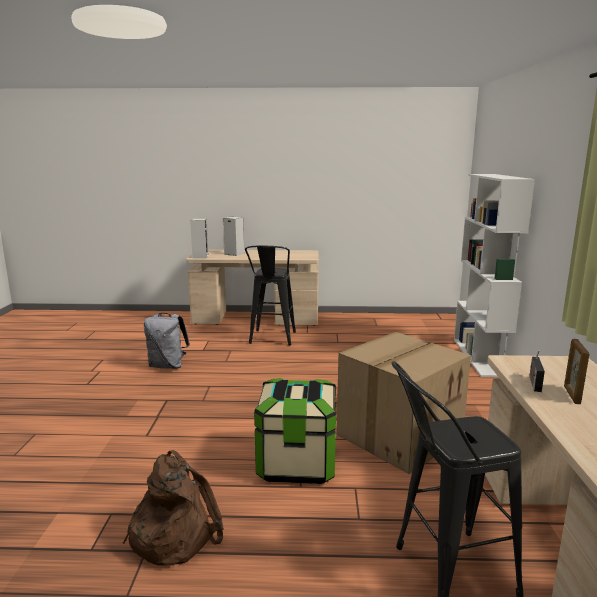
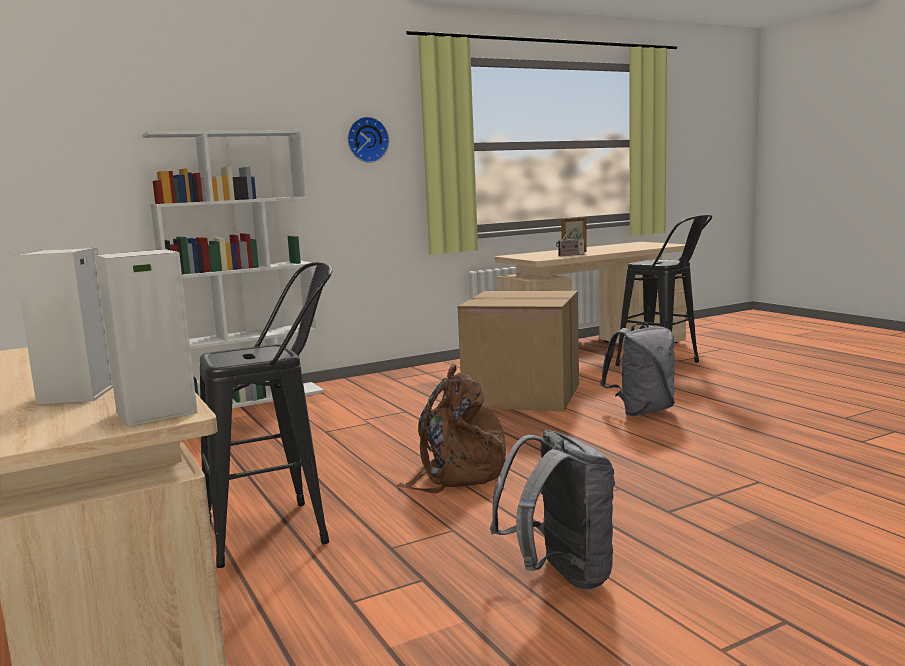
camera: 120 degrees left, 5 degrees down
(174, 534) = (812, 417): brown backpack -> brown backpack (456, 473)
(297, 463) = (642, 411): storage box -> grey backpack
(569, 191) = (367, 140): none -> wall clock

